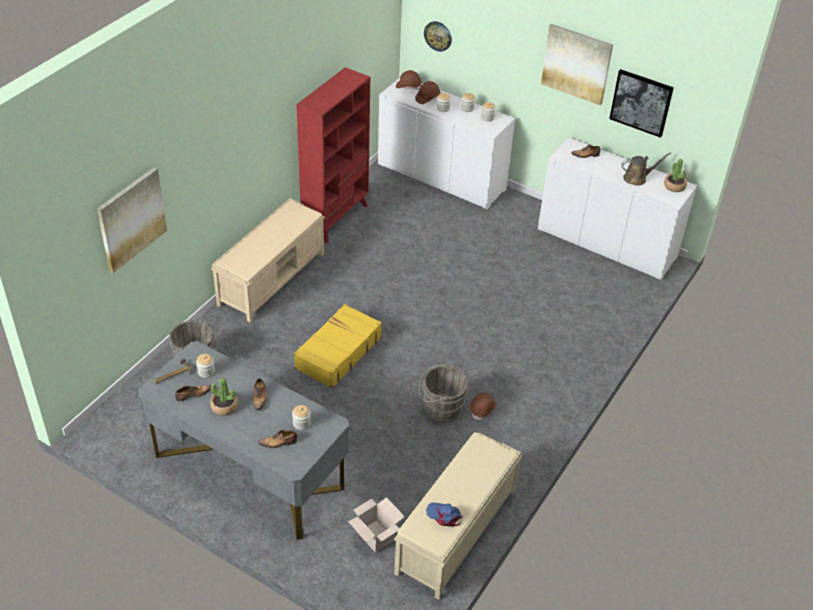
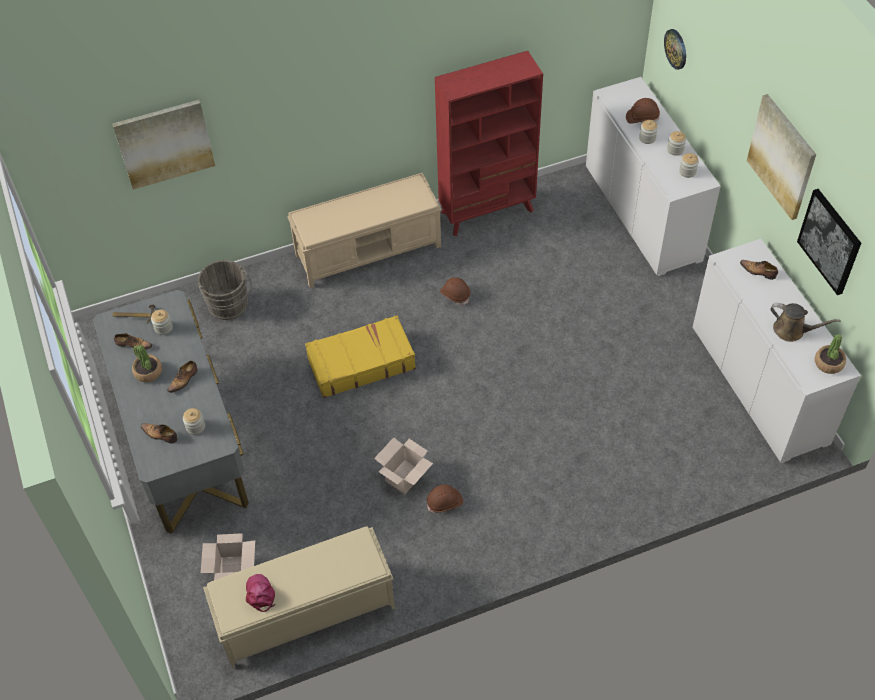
camera: 40 degrees right, 10 degrees up
(408, 86) = (634, 94): brown hard hat -> brown hard hat (455, 294)
(440, 409) = (404, 478): grey bucket -> cardboard box
(444, 516) = (260, 594): blue cap -> pink cap

